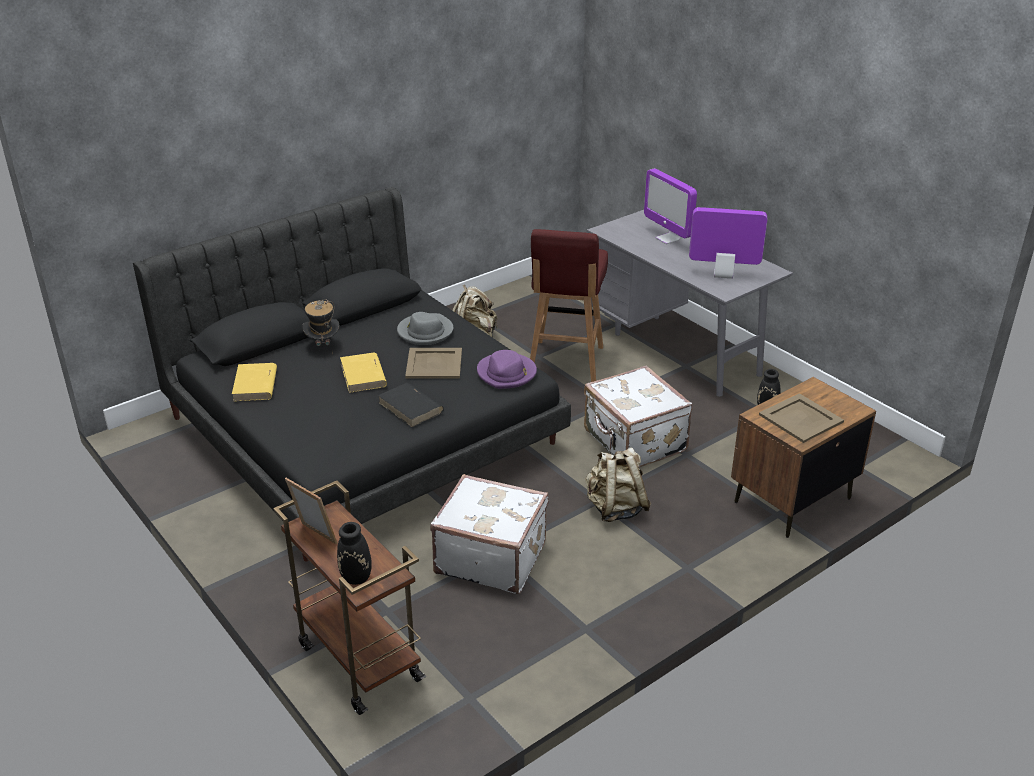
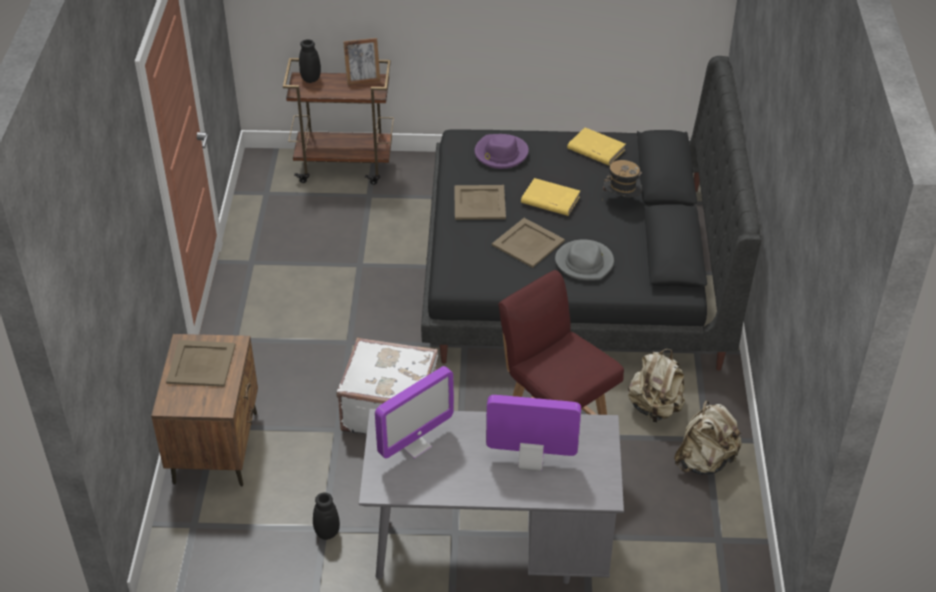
camera: 130 degrees right, 10 degrees up
(411, 407) = (479, 202): black book -> beige tray
(491, 557) = (360, 259): white suitcase -> none
(507, 373) = (468, 272): purple hat -> purple hat (500, 154)
(615, 509) = (330, 345): beige backpack -> beige backpack (704, 461)

